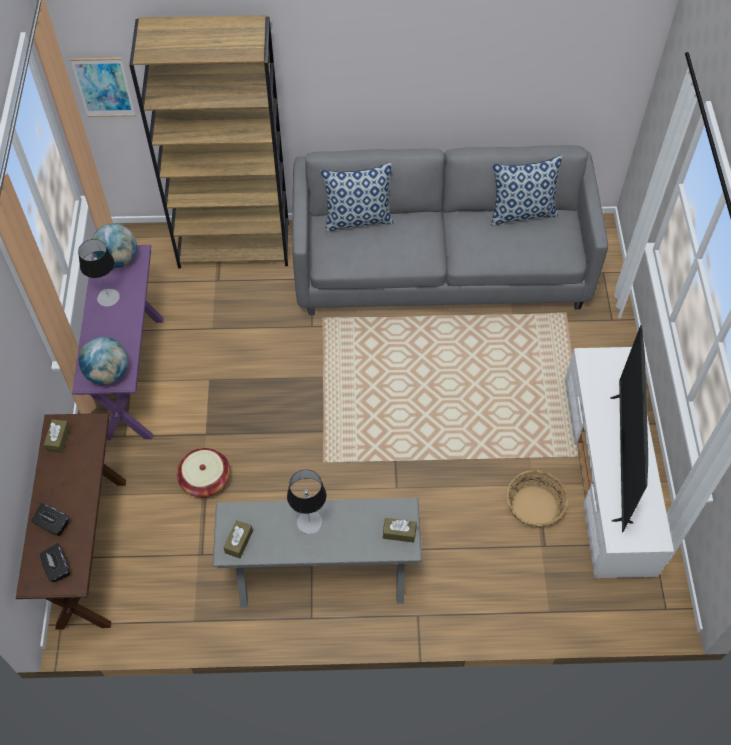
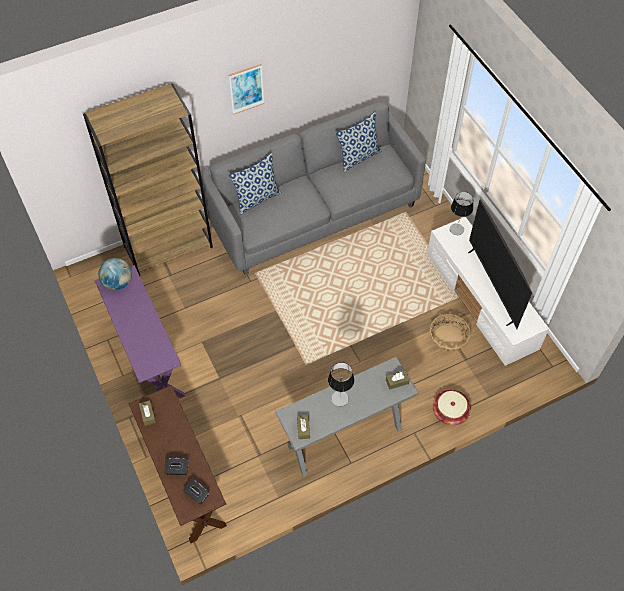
camera: 25 degrees left, 0 degrees up
(103, 87) = (62, 168): picture -> picture (246, 89)
(108, 297) = (126, 310): table lamp -> table lamp (457, 229)
(108, 373) = (156, 360): globe -> none
(205, 479) = (236, 407): basket -> basket (450, 412)

